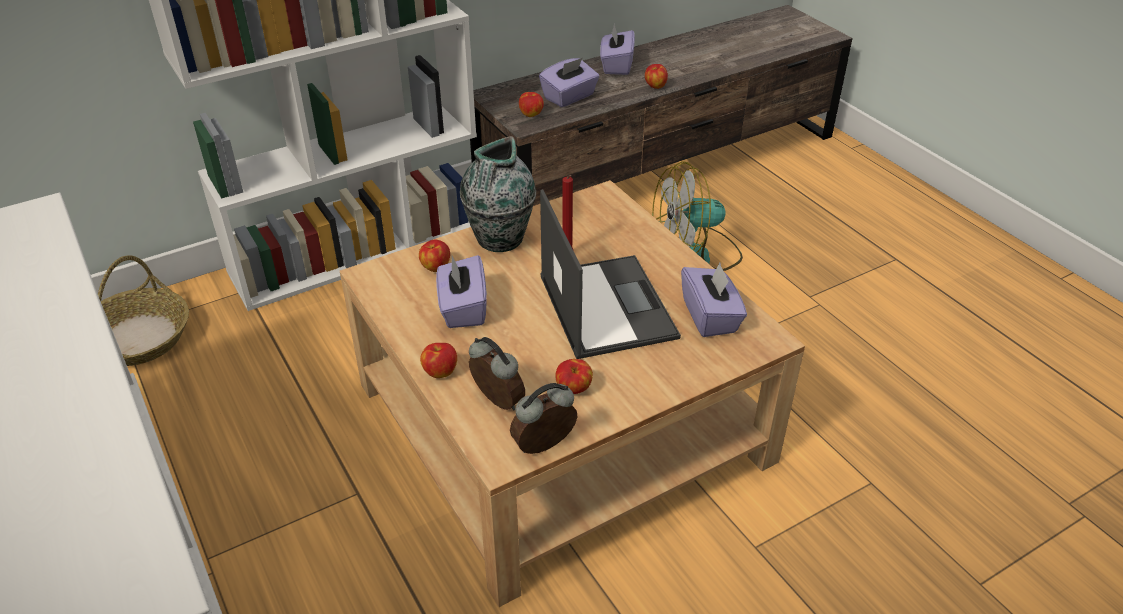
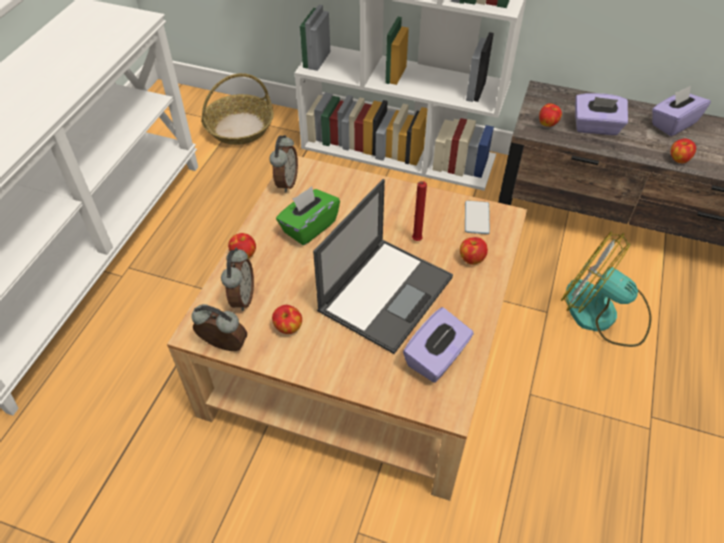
camera: 50 degrees right, 10 degrees up
(380, 292) = (286, 183): none -> alarm clock
(435, 267) = (334, 189): apple -> apple (471, 259)
(463, 309) = (309, 227): purple tissue box -> green tissue box
(499, 240) = (393, 199): vase -> none
(586, 209) = (476, 218): none -> phone

